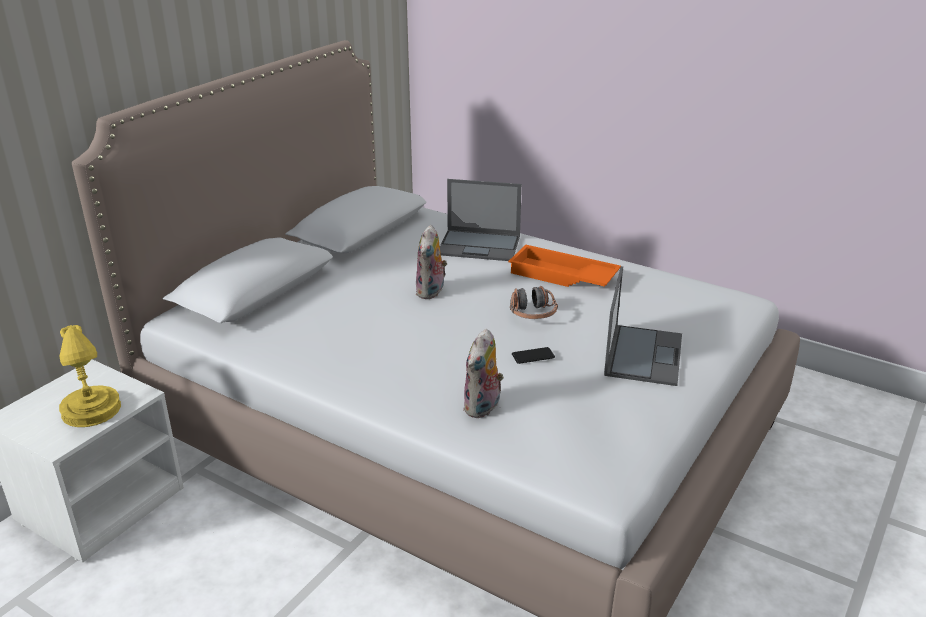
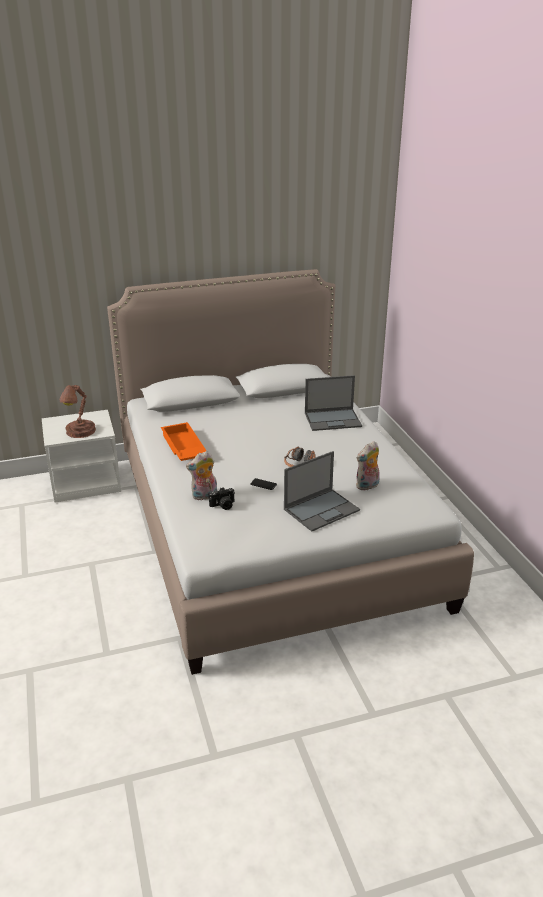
camera: 40 degrees right, 0 degrees up
(92, 412) = (80, 432): yellow table lamp -> brown table lamp
(431, 292) = (269, 434): plush toy -> plush toy (367, 486)
(480, 245) = (333, 420): laptop -> laptop turned 60 degrees counterclockwise
(531, 407) = (223, 506): none -> camera
(561, 276) = (349, 453): orange tray -> orange tray (183, 448)

